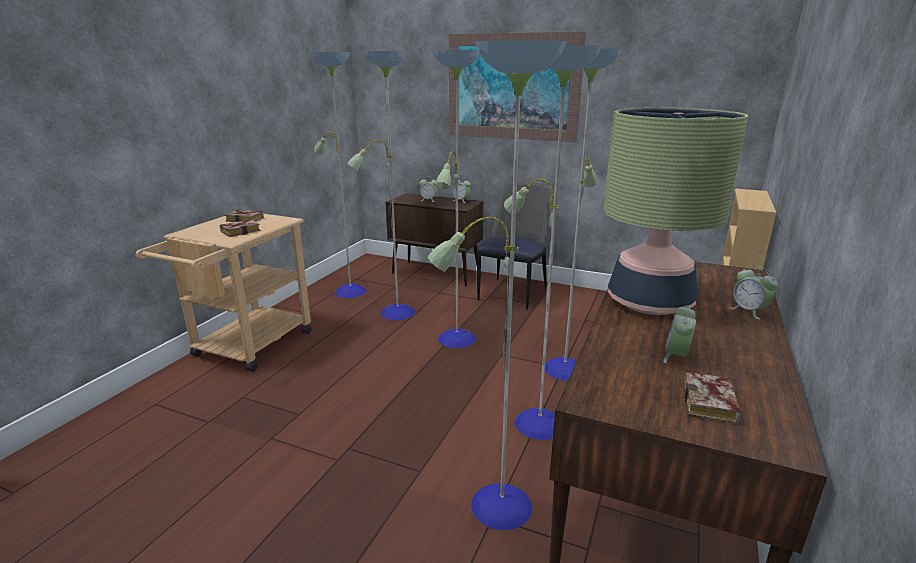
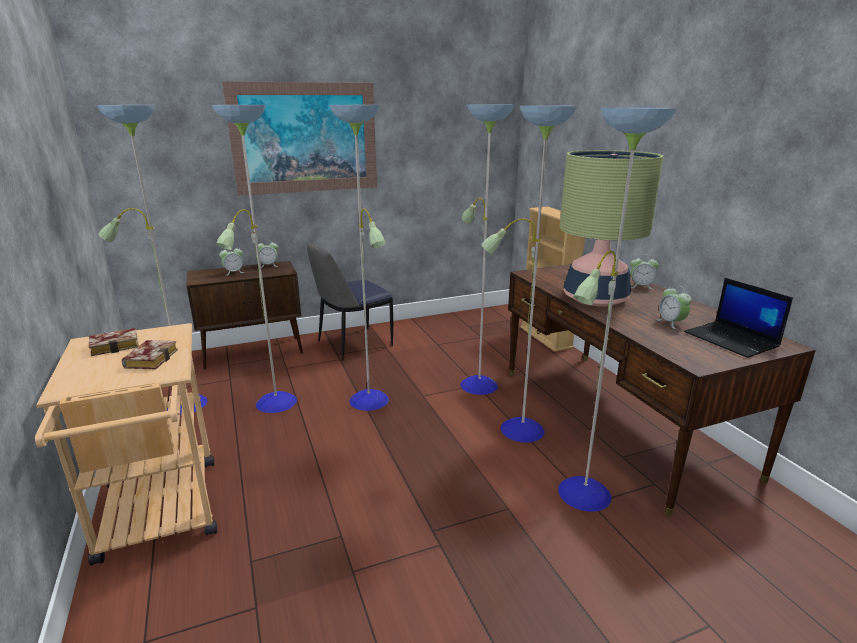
camera: 45 degrees left, 0 degrees up
(513, 293) = (353, 344): chair -> chair turned 105 degrees counterclockwise
(711, 404) = (732, 340): book -> laptop

